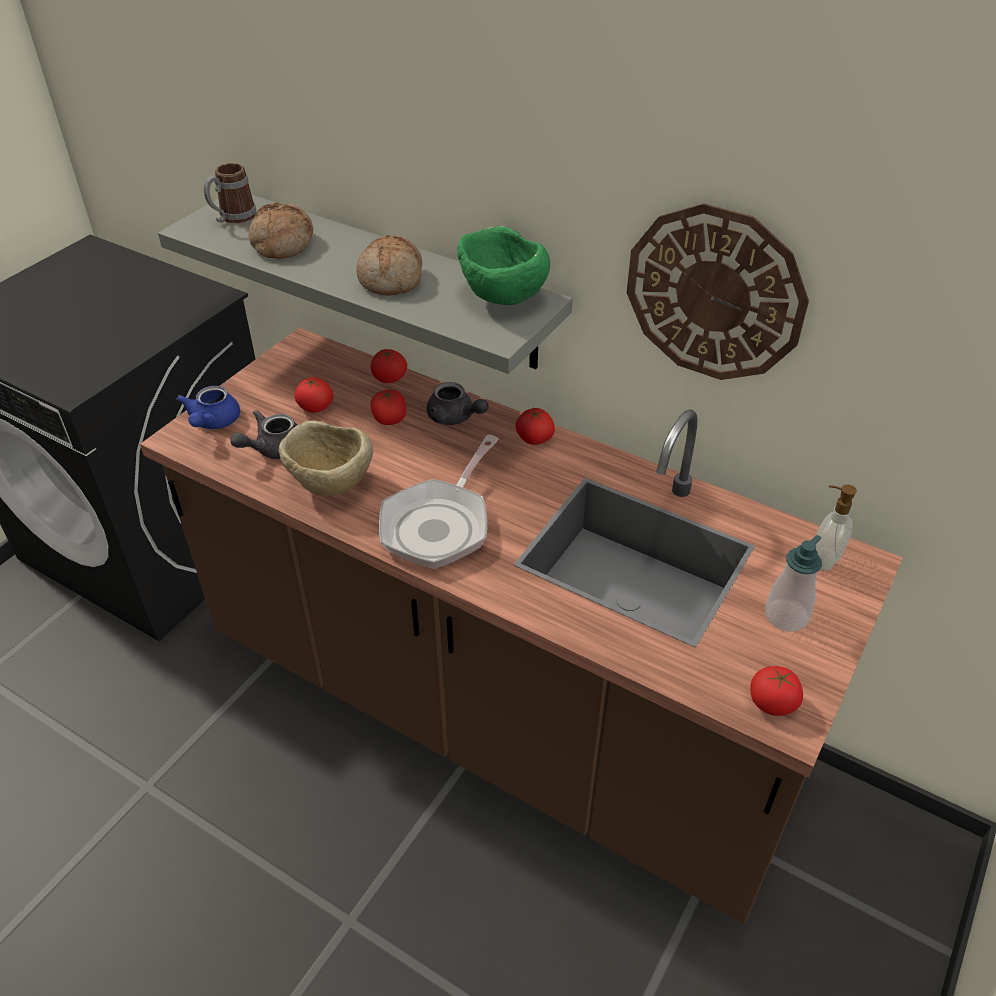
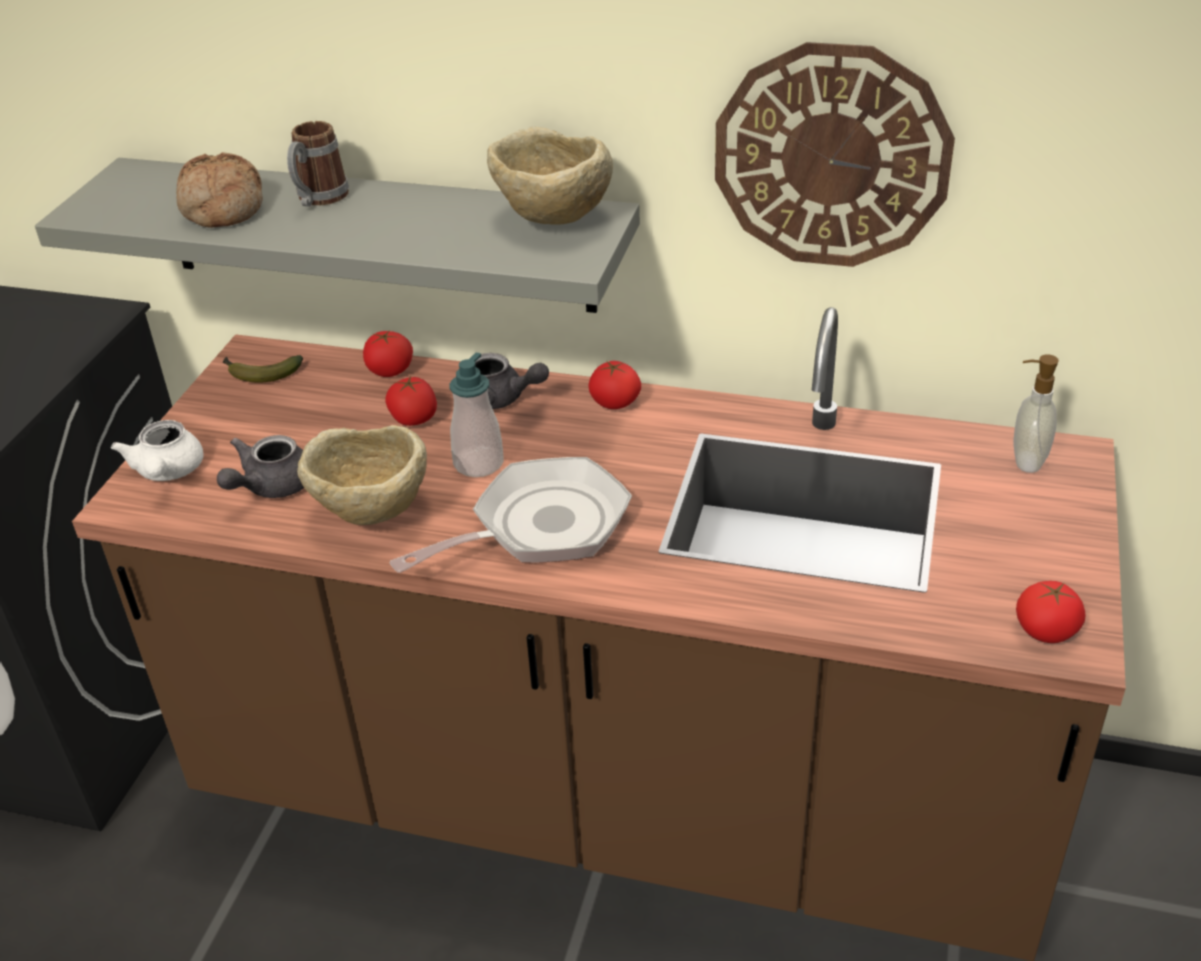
camera: 15 degrees left, 5 degrees down
(213, 422) = (167, 472): blue teapot -> white teapot
(232, 218) = (135, 191): mug -> mug (318, 199)
(302, 361) = (260, 374): none -> banana
(316, 407) = (305, 425): tomato -> none
(392, 279) = (396, 223): bread -> none
(439, 524) = (540, 527): frying pan -> frying pan turned 135 degrees counterclockwise
(502, 299) = (552, 221): green bowl -> beige bowl
(786, 616) = (1014, 532): soap dispenser -> soap dispenser (478, 463)

